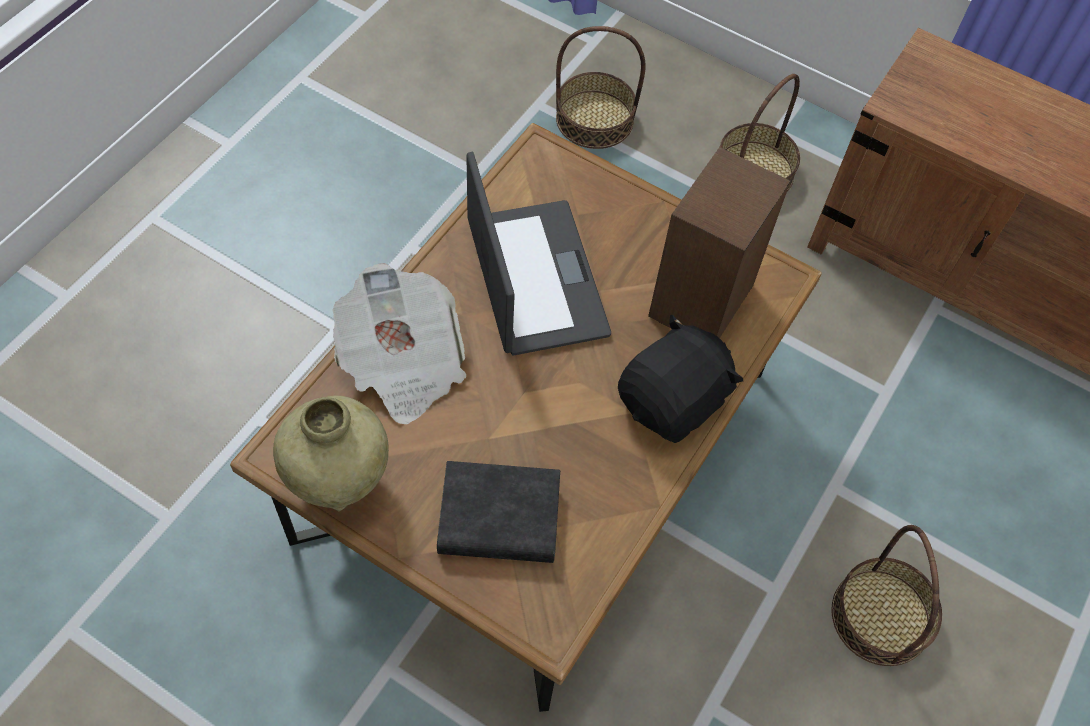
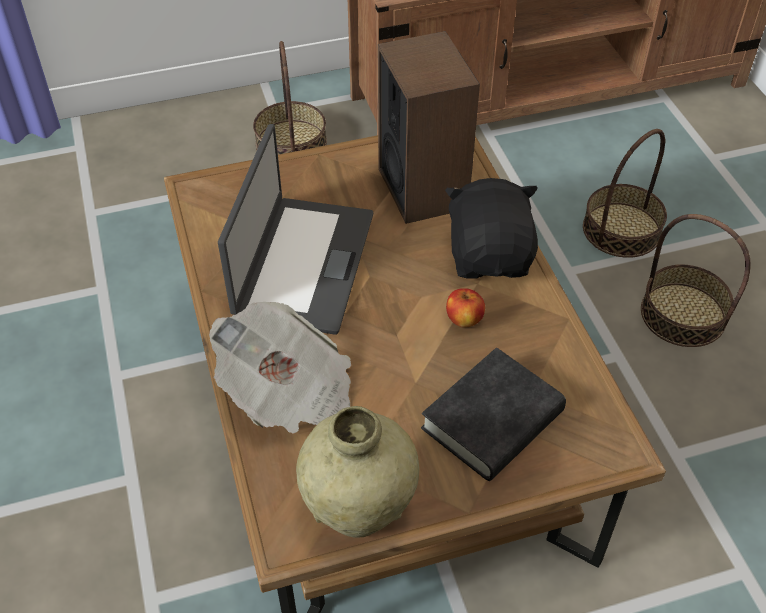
camera: 45 degrees left, 10 degrees down
(534, 278) = (302, 264): laptop -> laptop turned 75 degrees clockwise
(584, 429) = (464, 320): none -> apple
(594, 119) = (144, 192): basket -> basket (621, 229)

